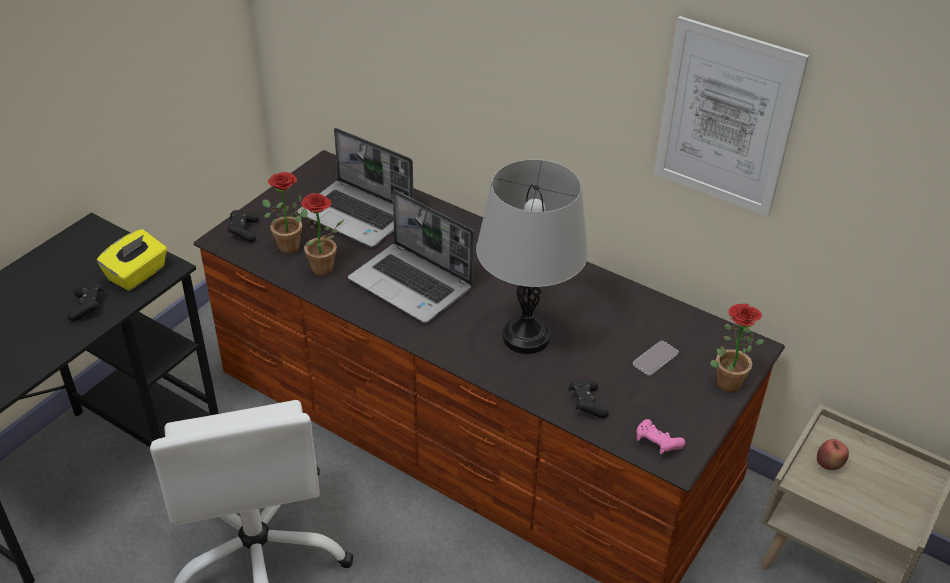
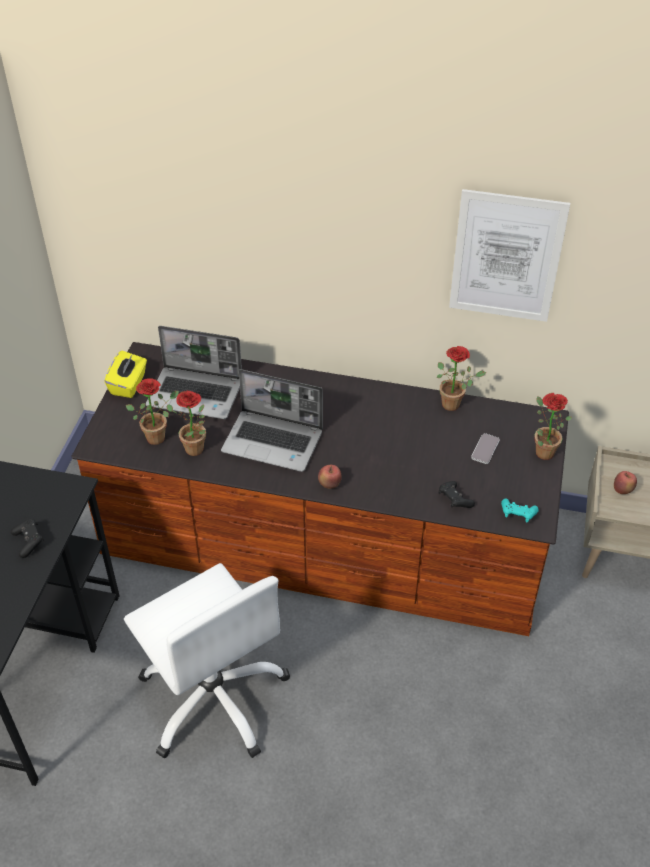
camera: 20 degrees left, 5 degrees up
(137, 274) = (53, 500): yellow tissue box -> yellow tissue box (128, 385)
(243, 231) = (109, 435): black game controller -> none
(448, 346) = (329, 485): none -> apple
(526, 337) = (383, 460): grey table lamp -> none
(644, 300) = (454, 404): none -> potted plant
(656, 443) = (517, 515): pink game controller -> turquoise game controller

